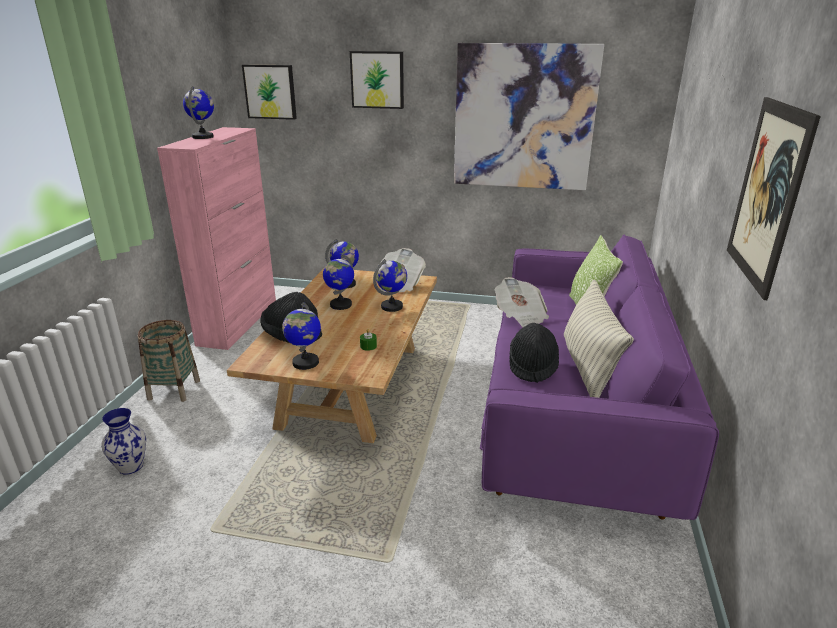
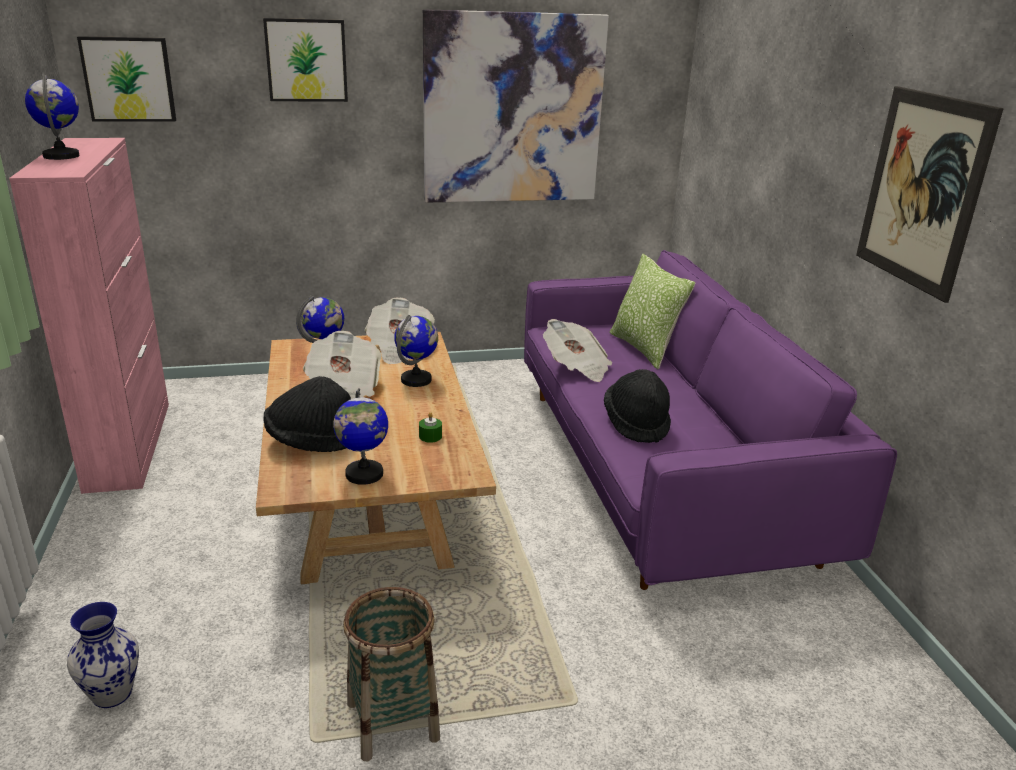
camera: 25 degrees left, 0 degrees up
(174, 390) = (97, 565): basket -> basket (393, 721)
(340, 305) = (343, 388): globe -> newspaper
(588, 367) = (694, 414): pillow -> none

